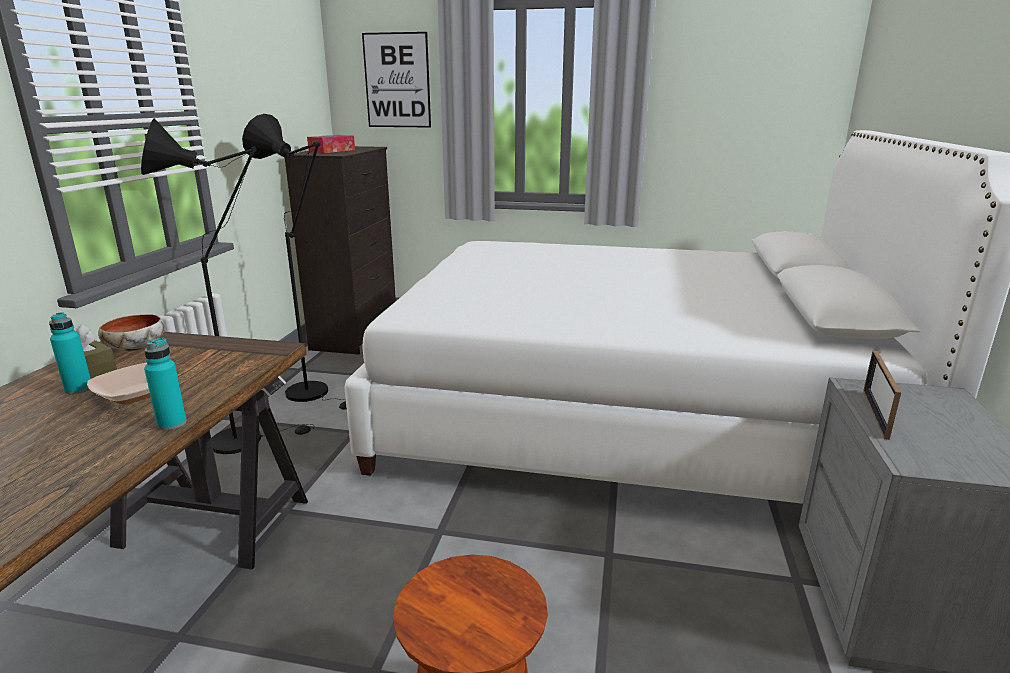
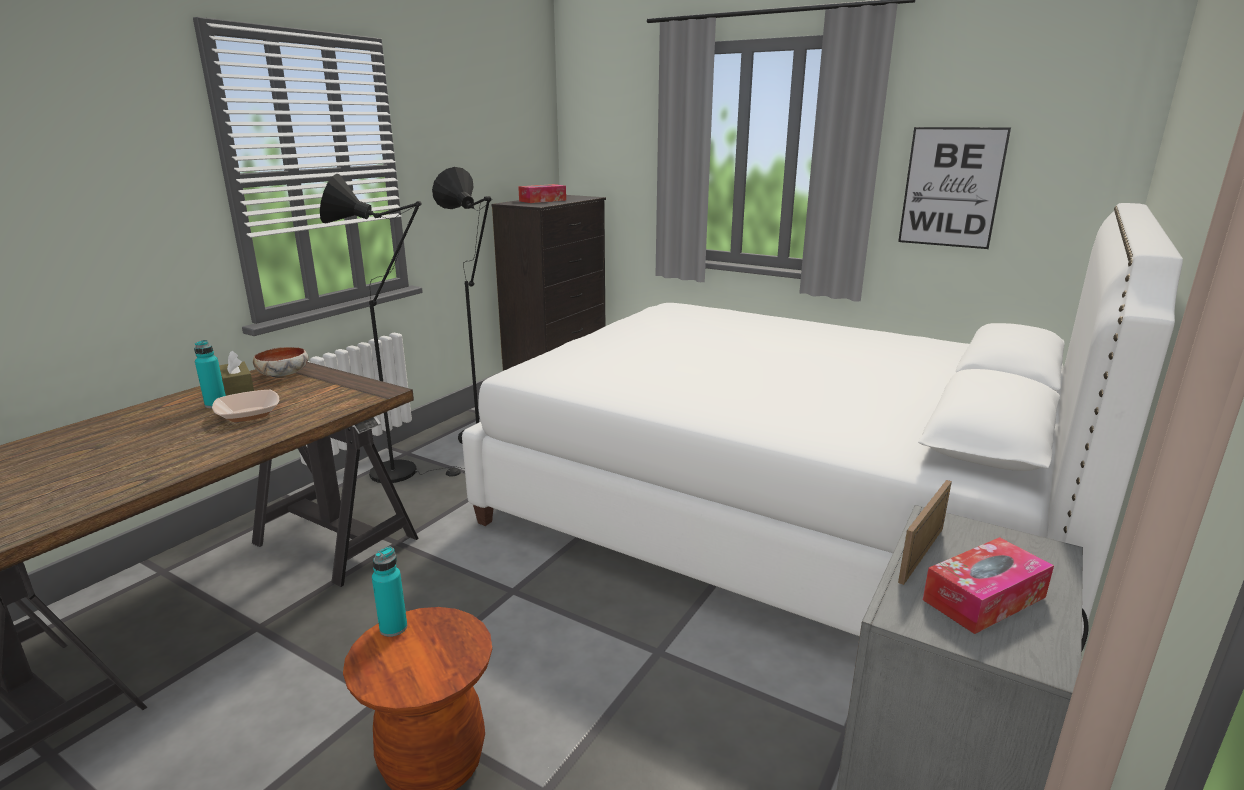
camera: 20 degrees right, 0 degrees up
(172, 423) = (251, 443): turquoise bottle -> turquoise bottle (393, 628)
(397, 80) = (620, 129): picture -> picture (951, 187)
(950, 438) = (984, 598): none -> tissue box

